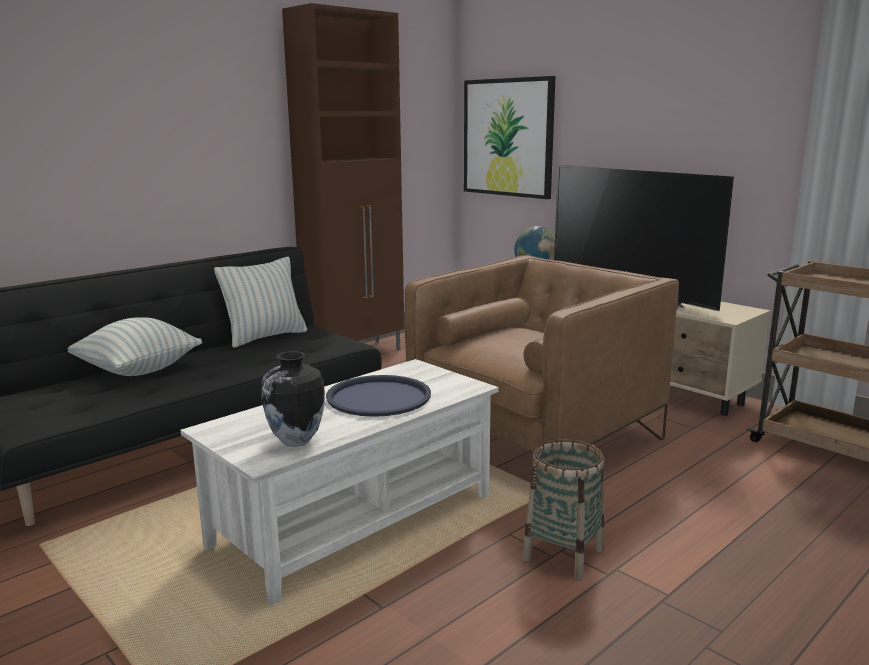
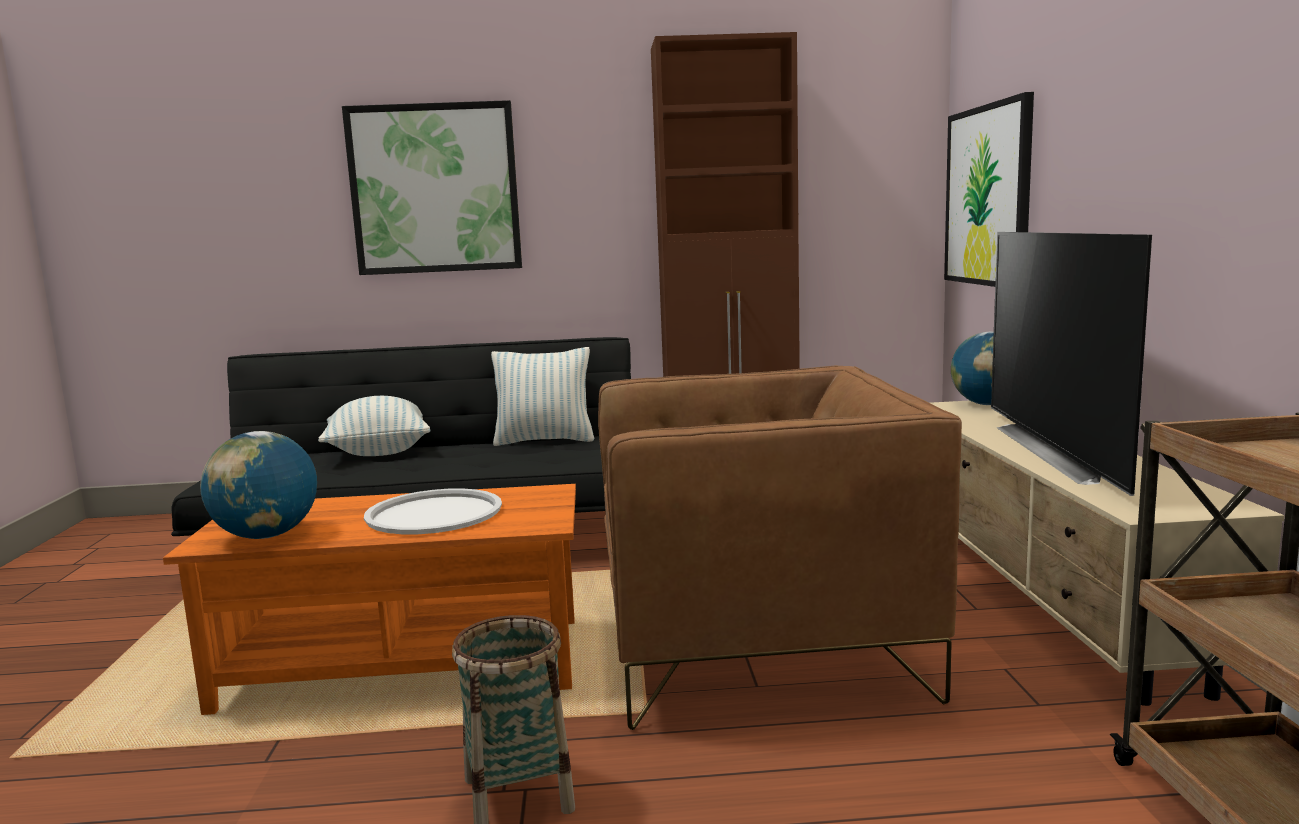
camera: 40 degrees right, 5 degrees down
(107, 118) = (435, 189): none -> picture
(295, 441) = (266, 536): vase -> globe
(355, 520) = (406, 665): white coffee table -> orange coffee table
(378, 397) = (434, 514): blue tray -> white tray

